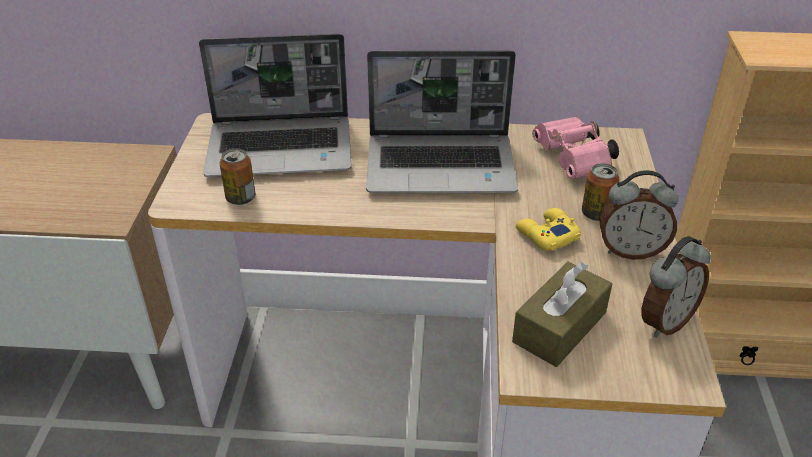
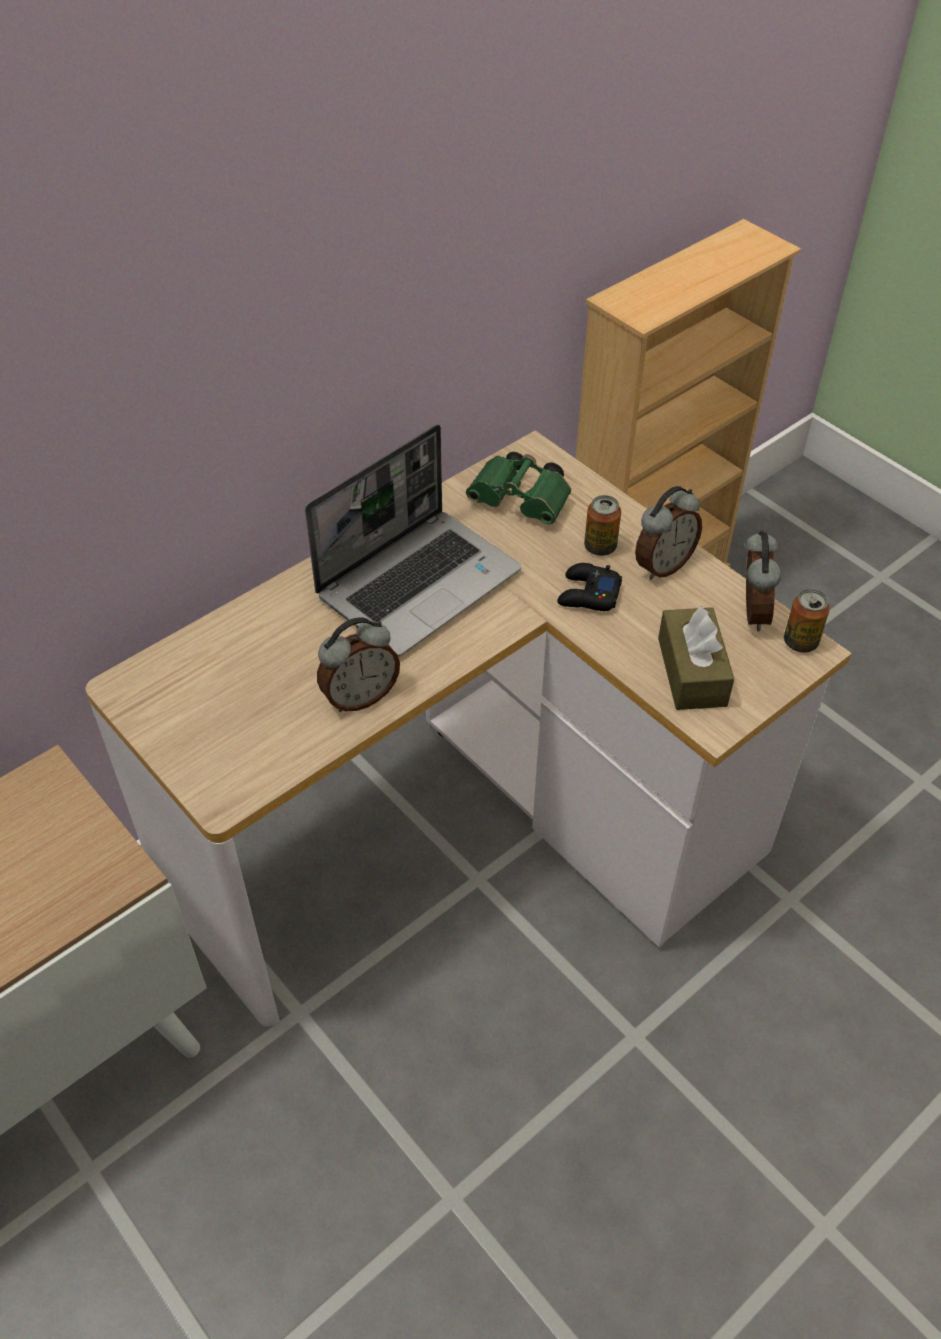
camera: 45 degrees left, 10 degrees up
(241, 198) = (280, 748): can -> can (800, 642)
(282, 148) = (240, 666): laptop -> none
(319, 201) = (360, 696): none -> alarm clock
(546, 235) = (588, 594): yellow game controller -> black game controller
(574, 161) = (523, 502): pink binoculars -> green binoculars

